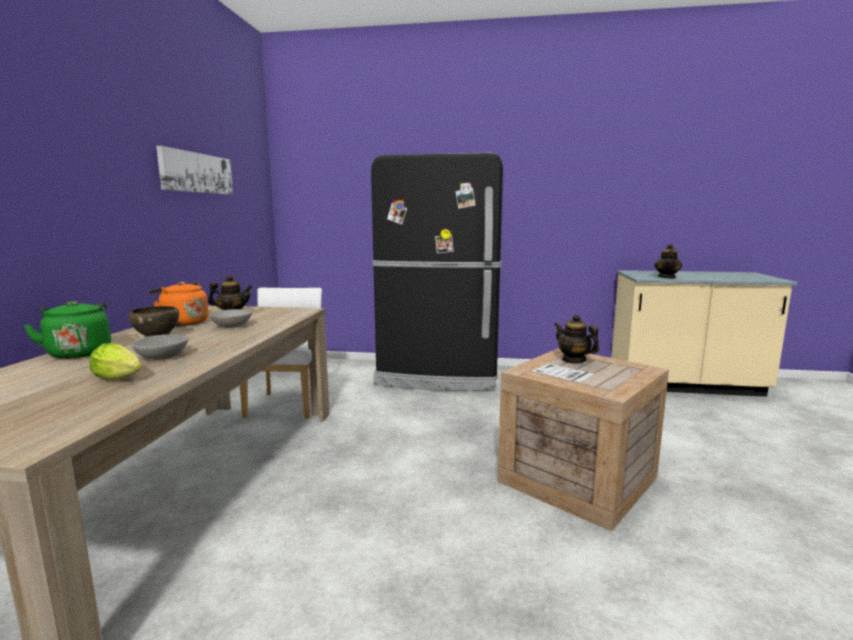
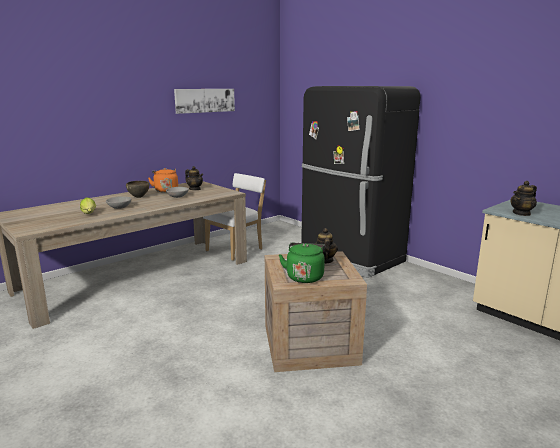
camera: 40 degrees right, 5 degrees up
(79, 353) = (103, 199): green kettle -> green kettle (304, 276)

